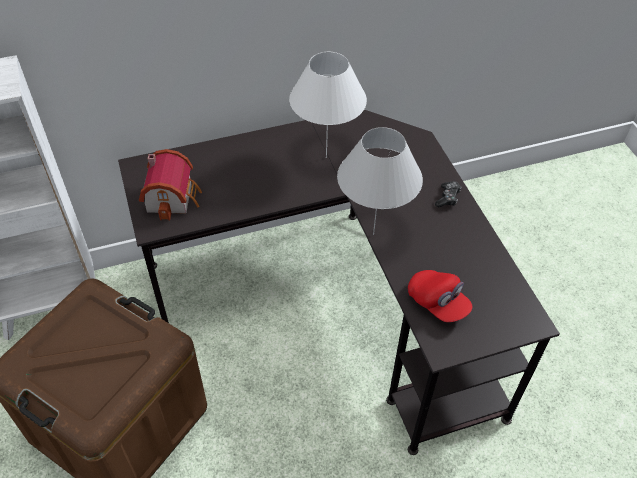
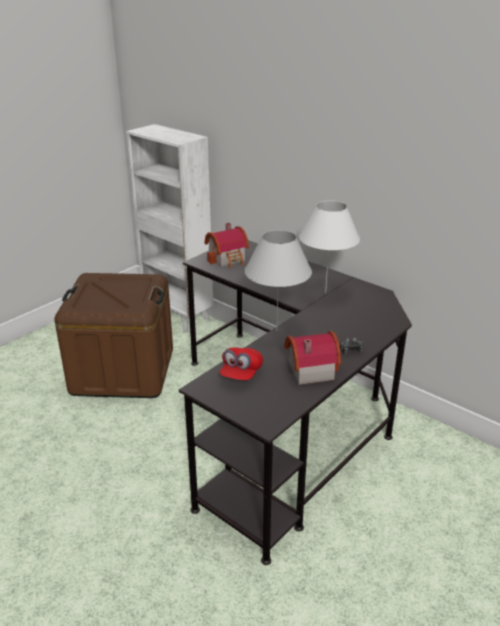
camera: 60 degrees right, 20 degrees down
(462, 246) = (308, 370): none -> toy house

